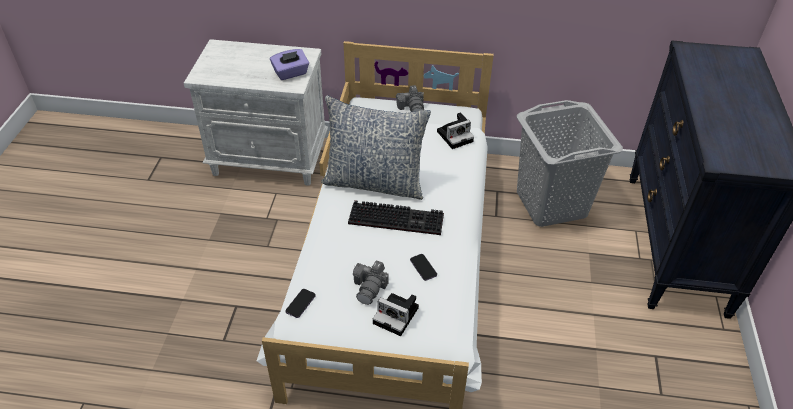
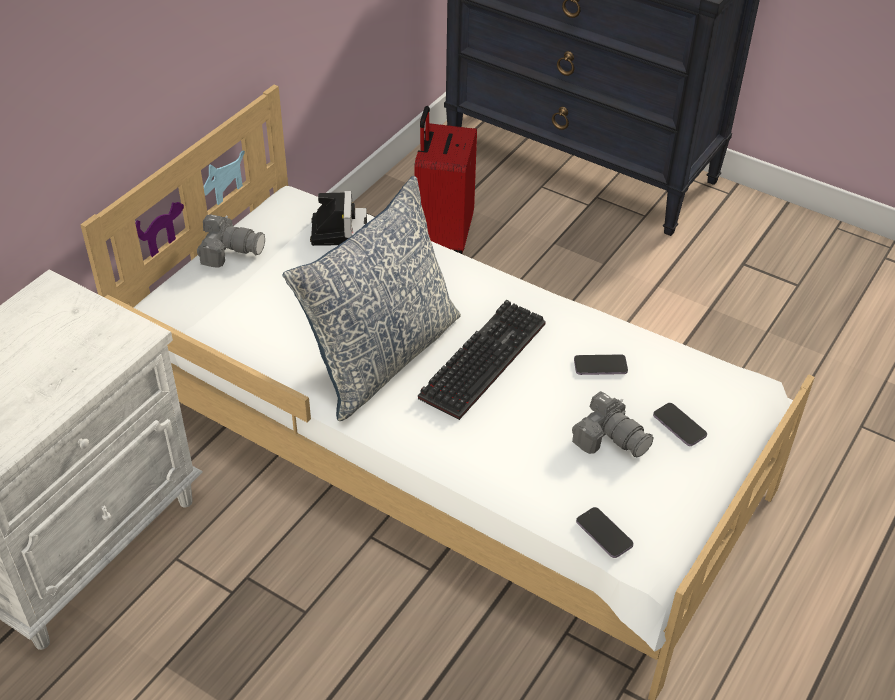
camera: 65 degrees left, 0 degrees up
(291, 73) = (93, 329): purple tissue box -> none
(398, 315) = (679, 426): camera -> phone
(551, 203) = (442, 236): grey laundry basket -> red suitcase

